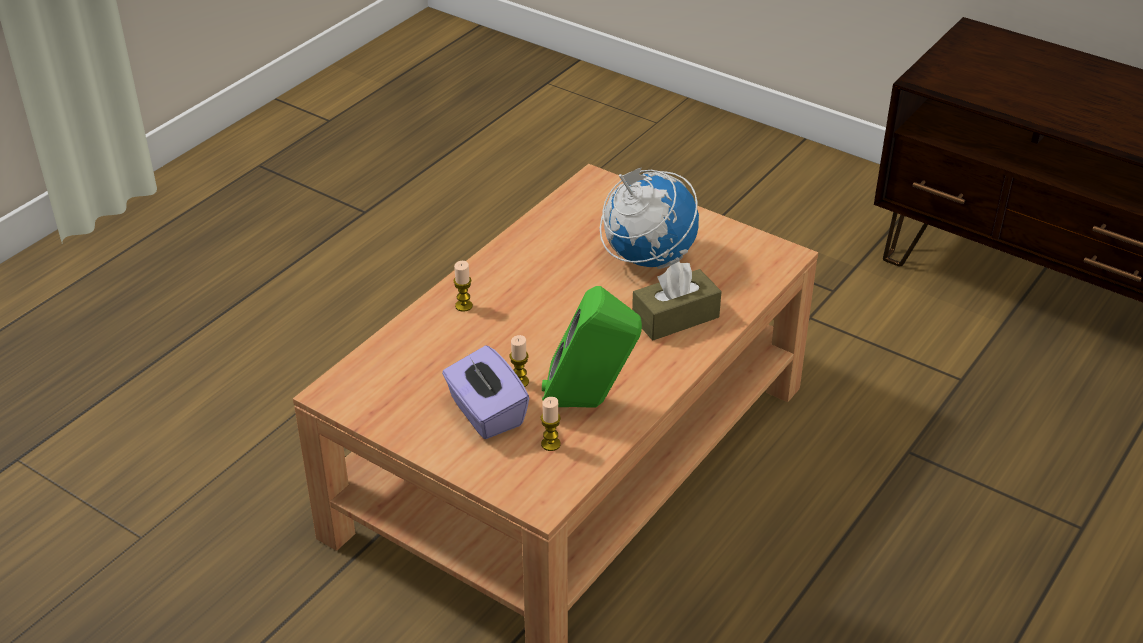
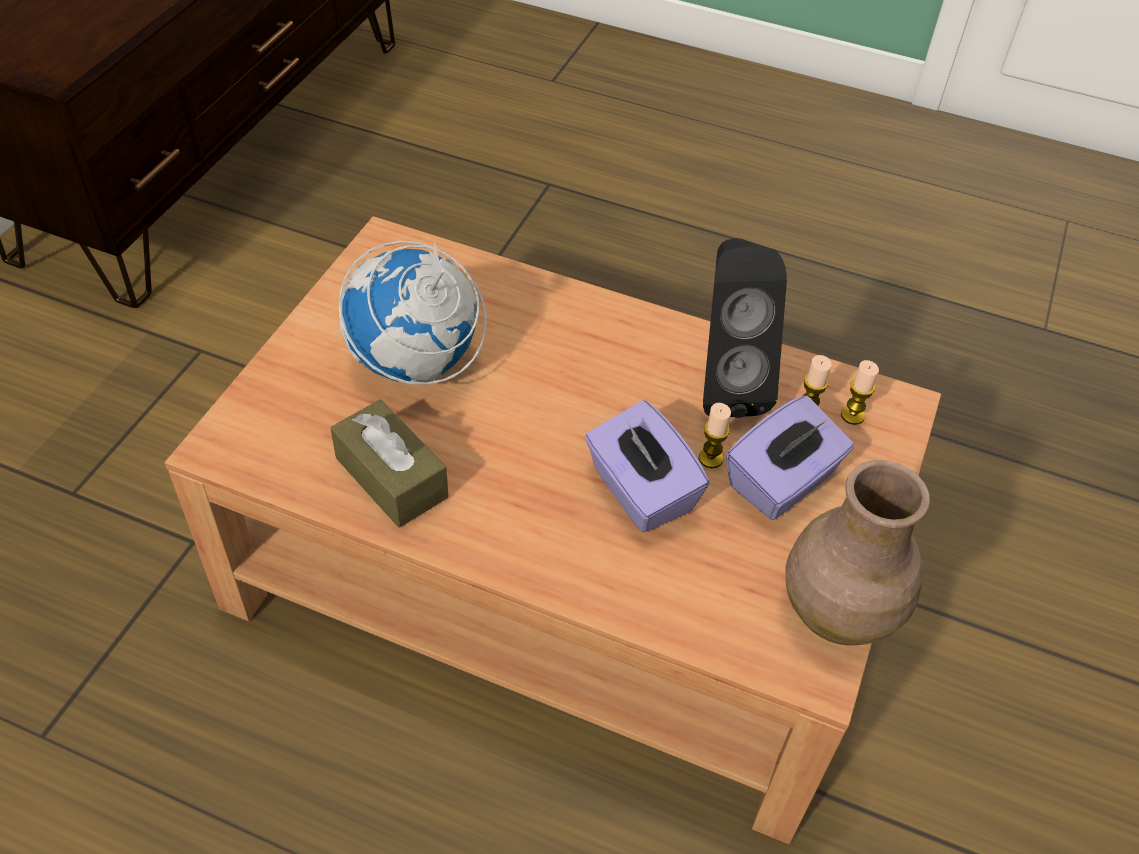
camera: 105 degrees left, 10 degrees up
(371, 413) = (836, 611): none -> brown vase
(463, 306) = (572, 552): candle -> candle (852, 415)
(502, 343) = (640, 491): none -> purple tissue box
(590, 404) = (724, 385): green speaker -> black speaker
(675, 317) = (536, 326): brown tissue box -> brown tissue box (391, 477)

